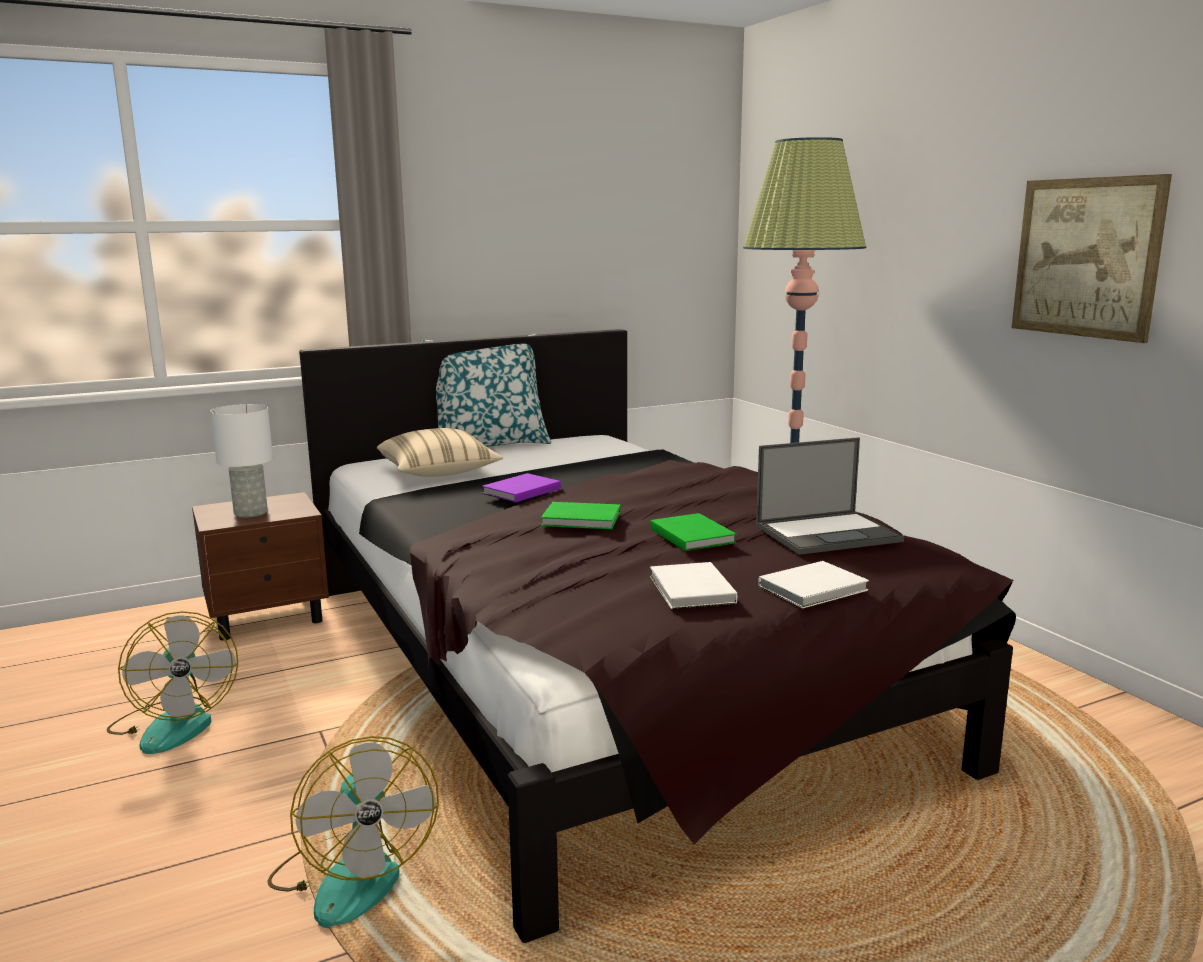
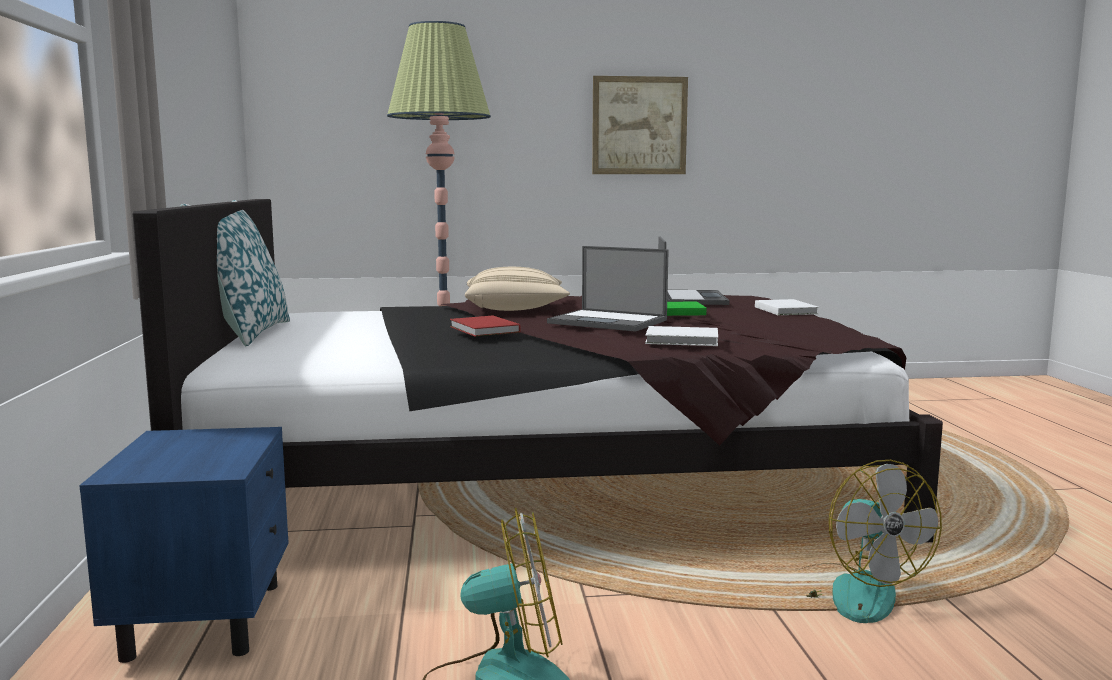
camera: 70 degrees left, 5 degrees down
(250, 513) = (202, 454): white table lamp -> none
(269, 617) = (206, 618): brown nightstand -> blue nightstand
(352, 876) = (849, 592): fan -> fan turned 75 degrees clockwise
(438, 473) = (341, 348): beige pillow -> beige pillow (516, 309)
(519, 491) = (484, 330): purple book -> red book
(583, 520) = (609, 322): green book -> laptop
(691, 590) = (783, 321): white book -> white book (684, 340)

